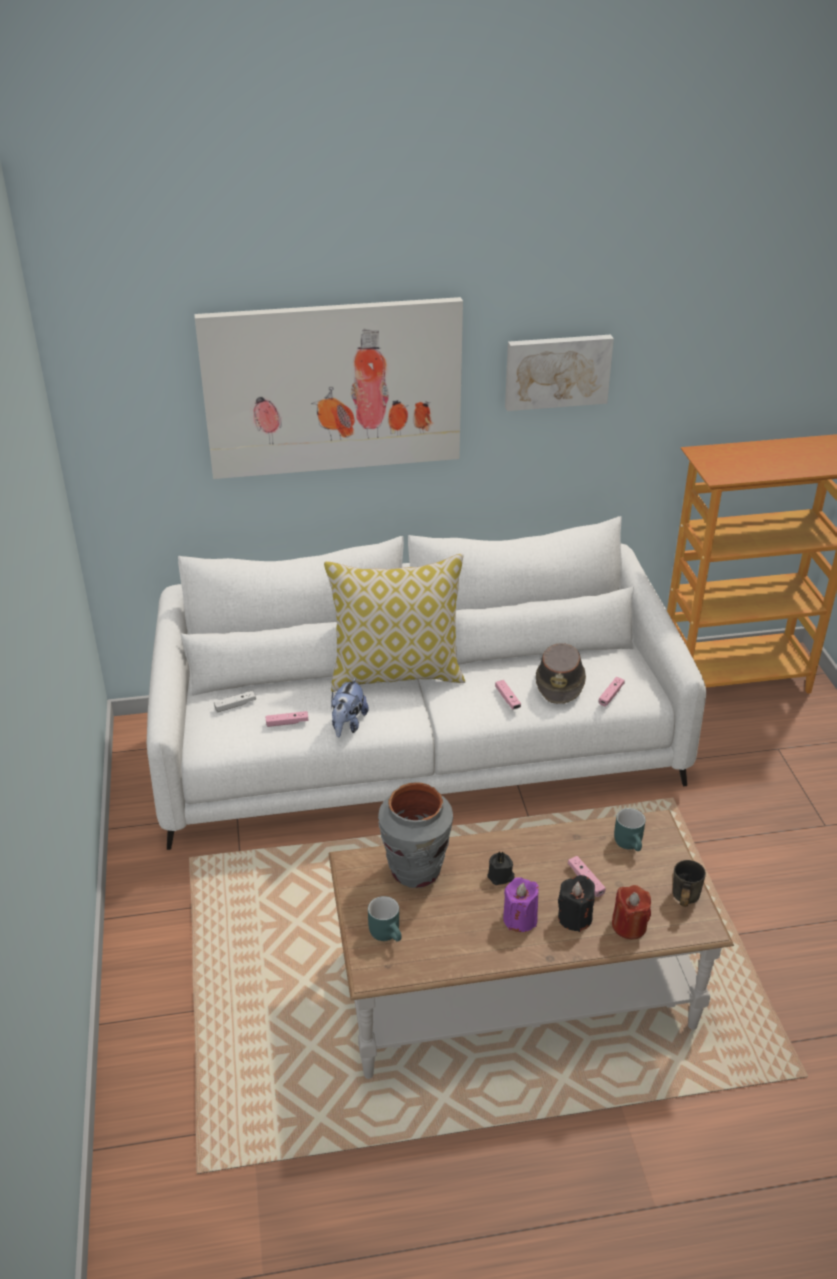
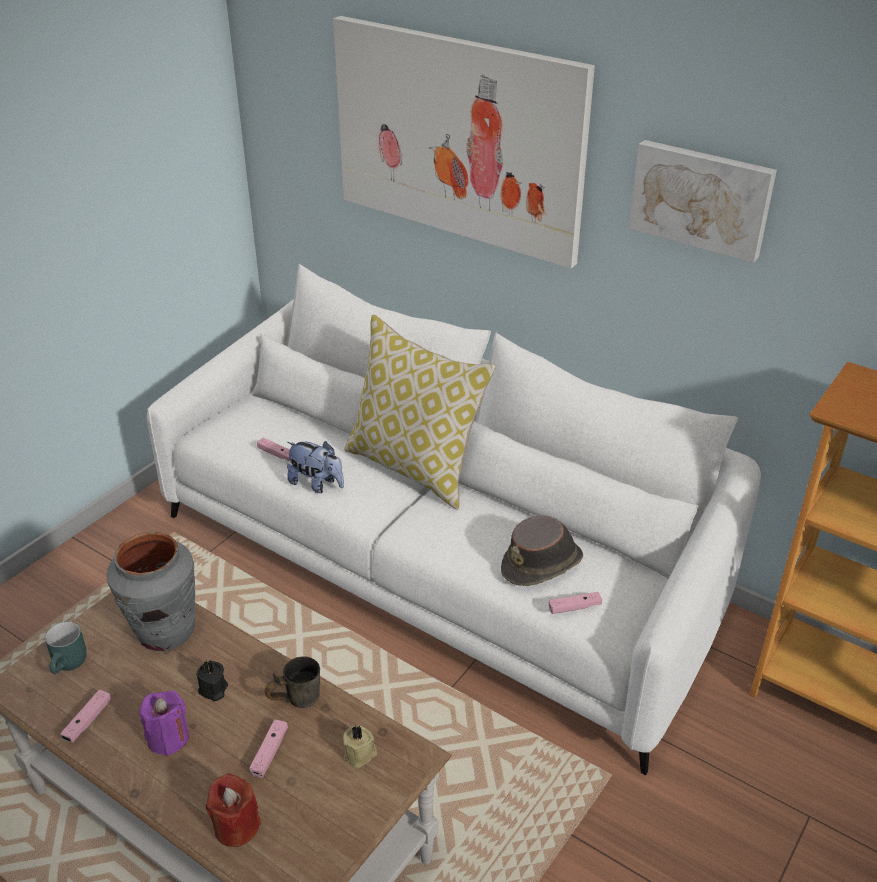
camera: 45 degrees right, 0 degrees up
(235, 705) = (264, 419): white game controller -> none
(347, 724) = (317, 484): plush toy -> plush toy turned 120 degrees counterclockwise
(507, 699) = (471, 547): pink game controller -> pink game controller (88, 721)
(575, 918) = (208, 777): black candle -> none
(631, 843) = (360, 754): turquoise mug -> beige candle
(681, 899) = (318, 846): grey mug -> grey mug (295, 697)

